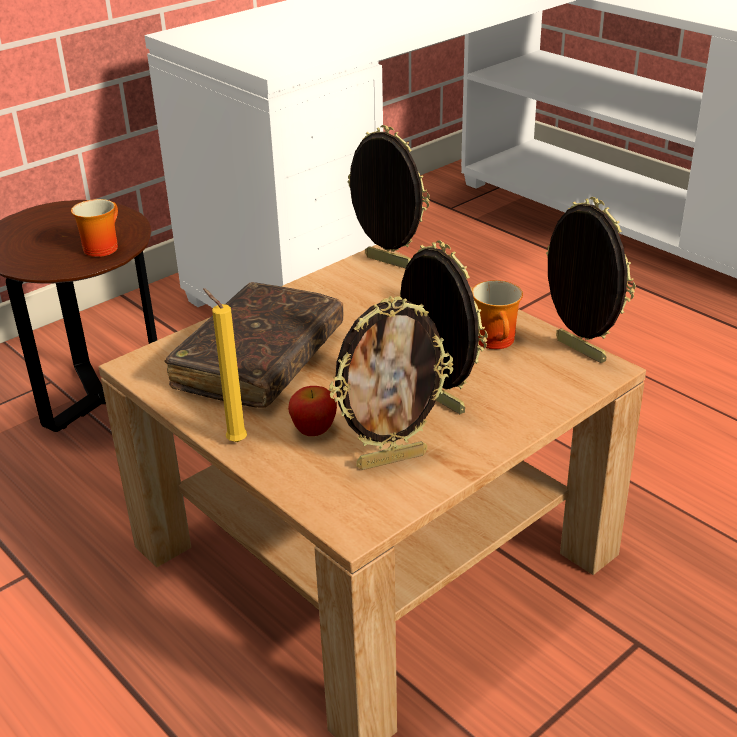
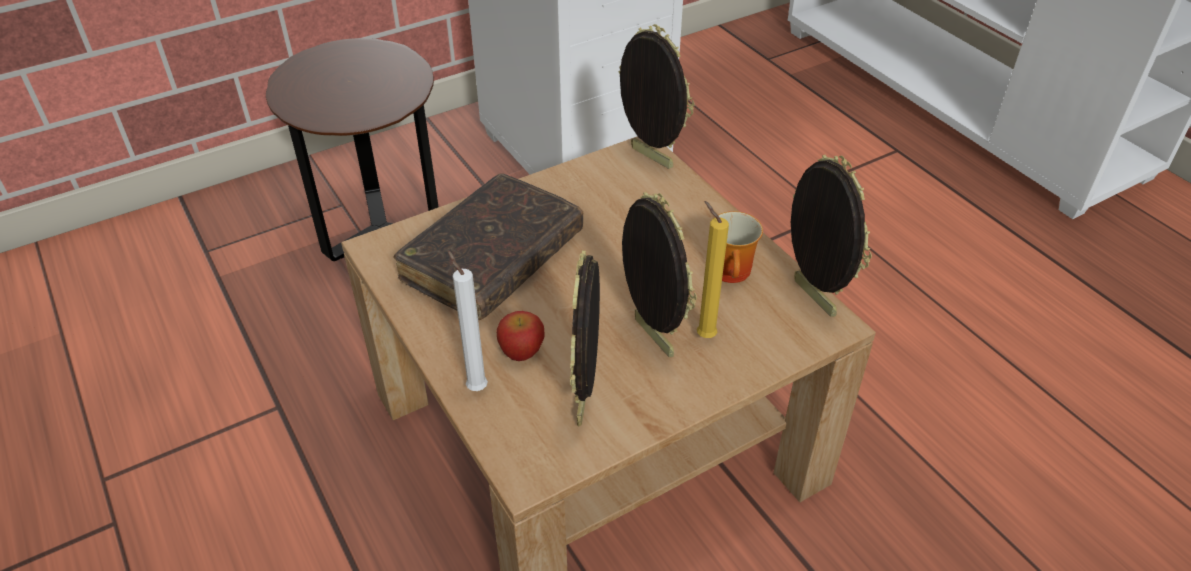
camera: 10 degrees right, 10 degrees up
(101, 247) = (380, 99): mug -> none
(234, 441) = (442, 352): yellow candle -> yellow candle (703, 335)
(277, 464) = (475, 386): none -> white candle
(391, 459) = (586, 400): picture frame -> picture frame turned 105 degrees clockwise

